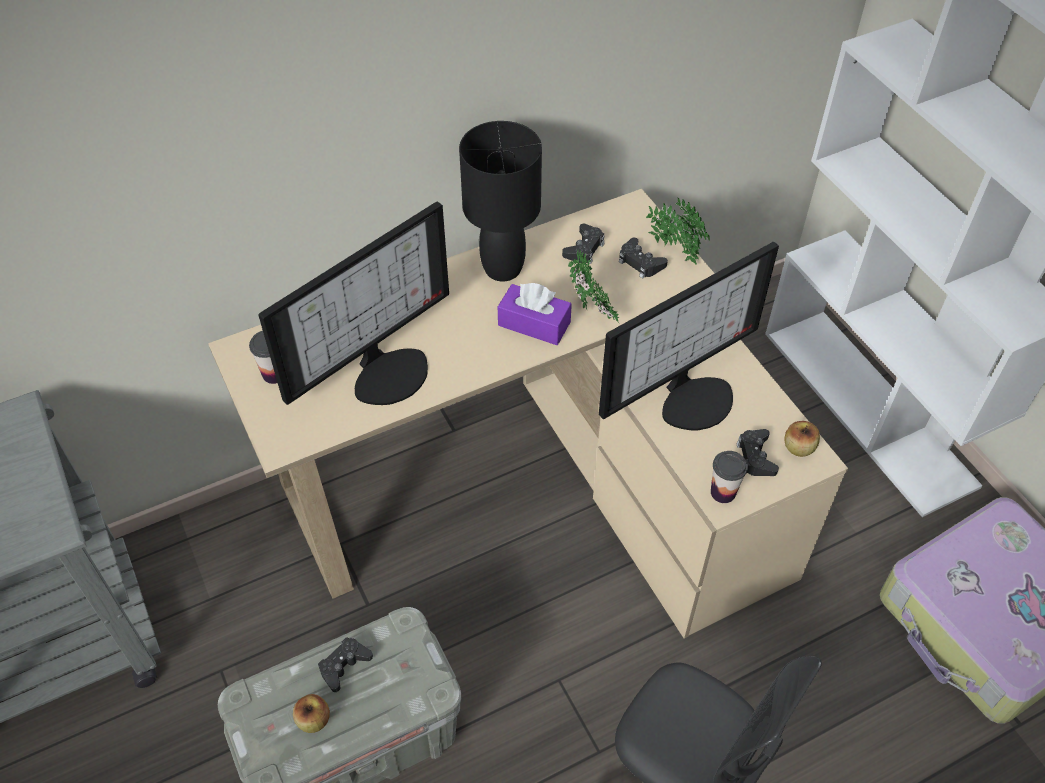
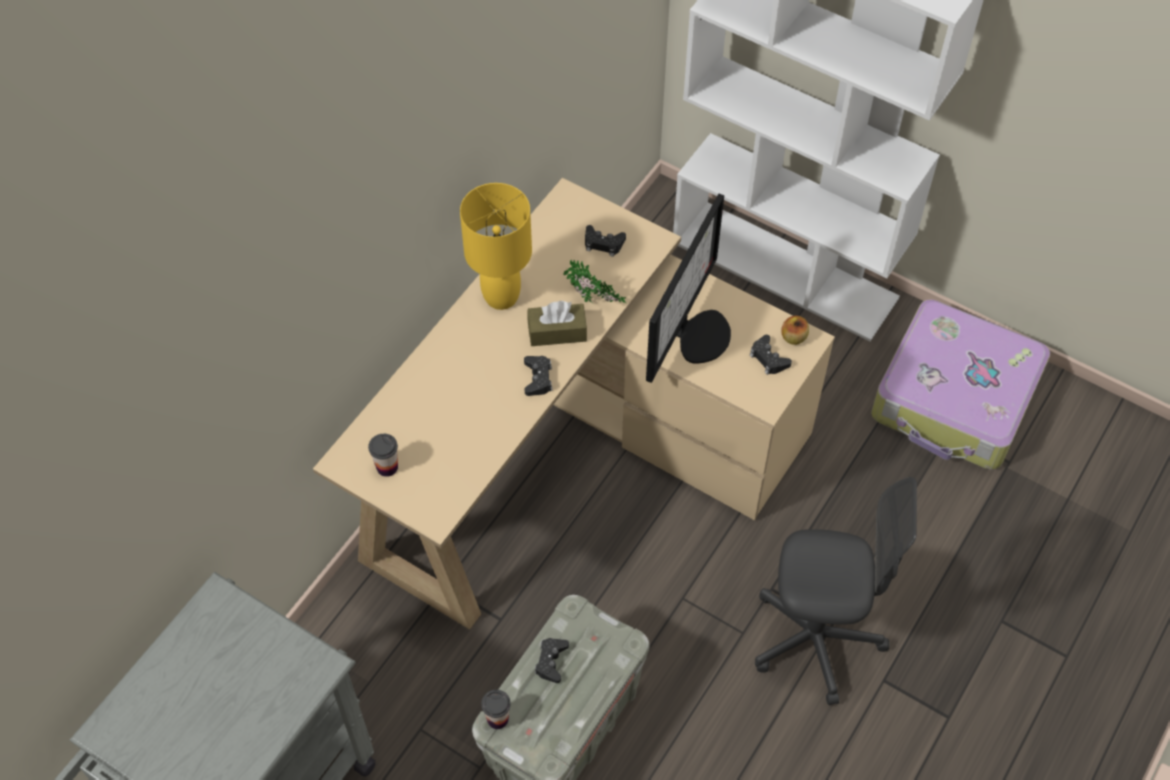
camera: 30 degrees left, 5 degrees up
(313, 720) = (556, 709): apple -> none
(386, 371) = (472, 423): monitor -> none
(503, 268) = (501, 296): black table lamp -> yellow table lamp
(534, 324) = (557, 332): purple tissue box -> brown tissue box
(584, 249) = (553, 251): black game controller -> black game controller (538, 378)
(674, 249) = (621, 220): potted plant -> none
(723, 492) = (762, 396): cup -> cup (497, 718)

